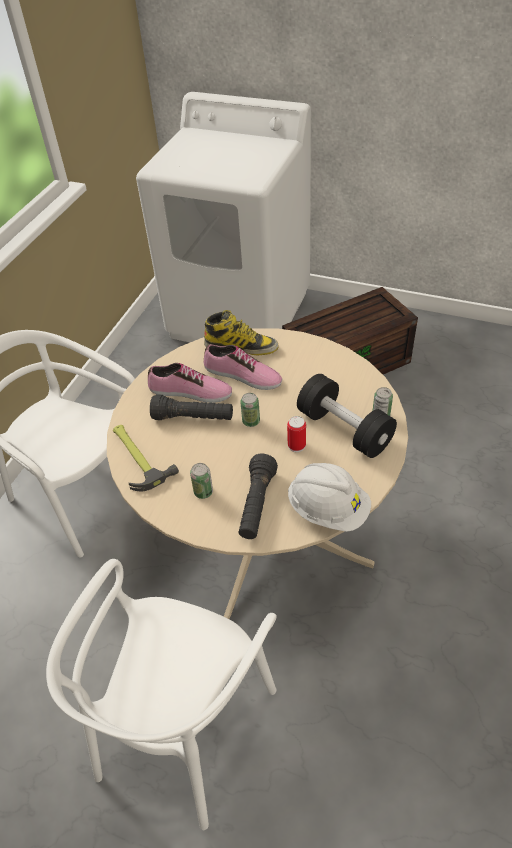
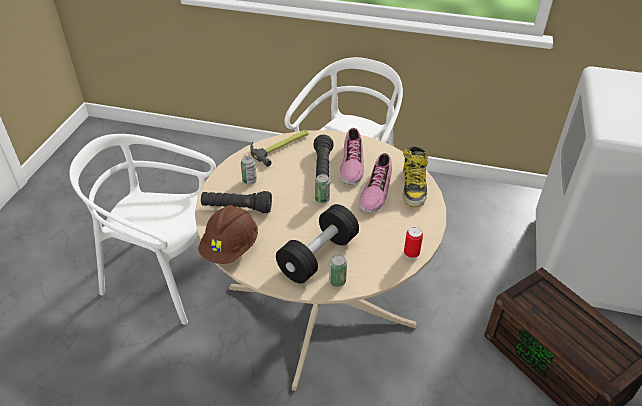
camera: 80 degrees right, 5 degrees down
(296, 445) = (297, 227): can -> can (411, 253)
(328, 510) = (230, 247): white hard hat -> brown hard hat

